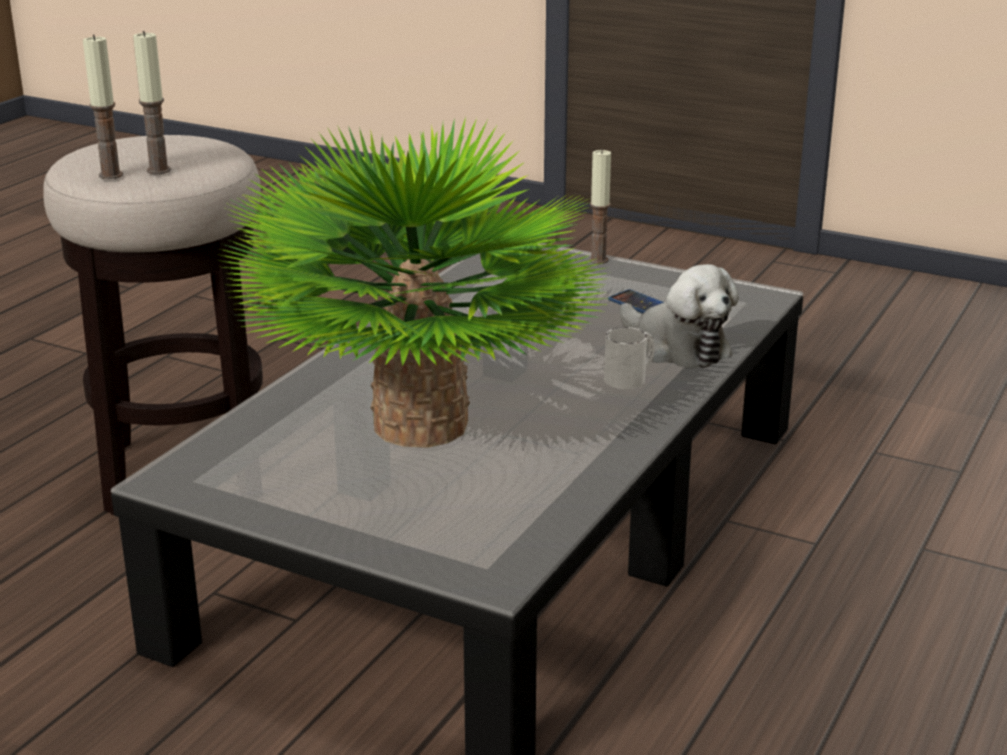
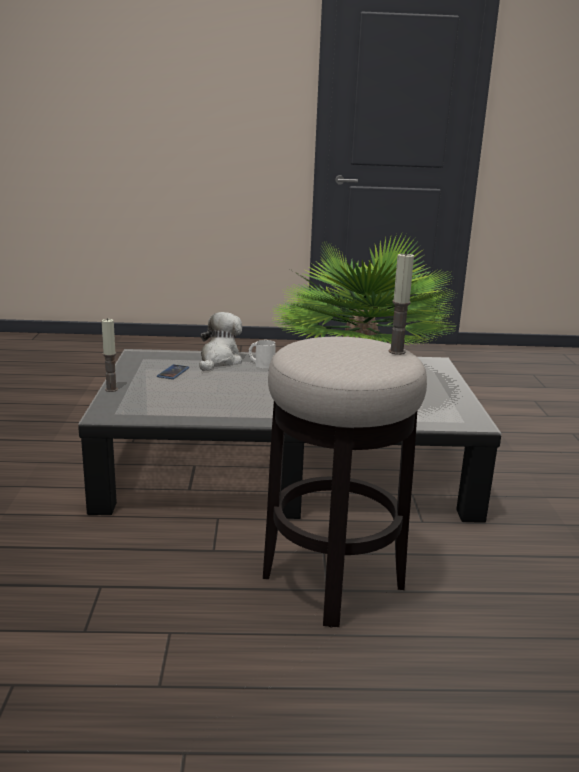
camera: 120 degrees left, 5 degrees down
(158, 170) = (370, 343): candle -> none

